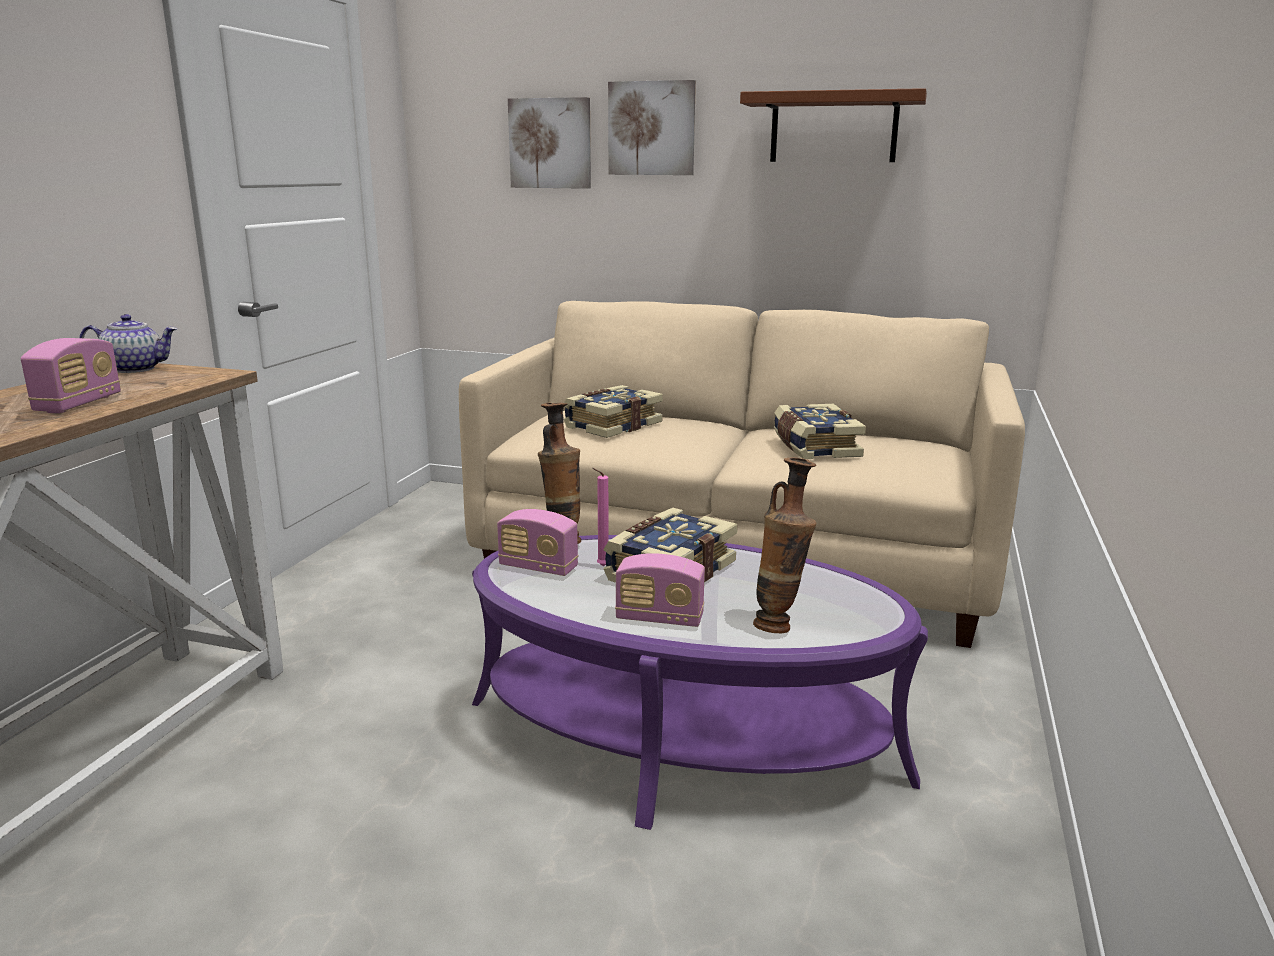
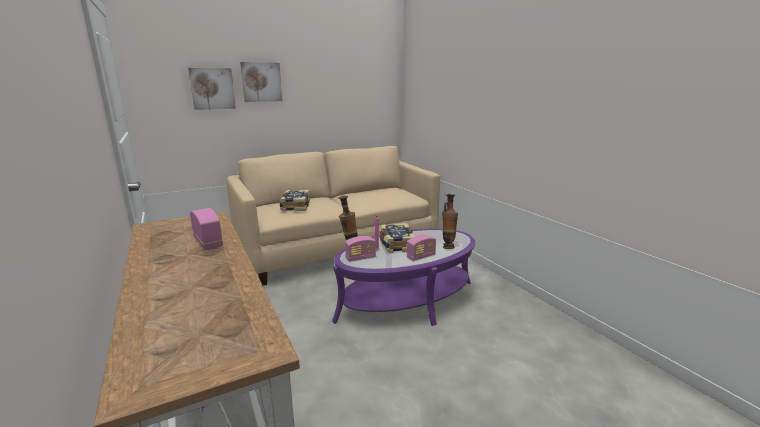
camera: 45 degrees left, 0 degrees up
(135, 369) = (161, 225): teapot -> none
(814, 447) = (370, 197): book -> none
(833, 128) = (332, 82): brown shelf -> none

